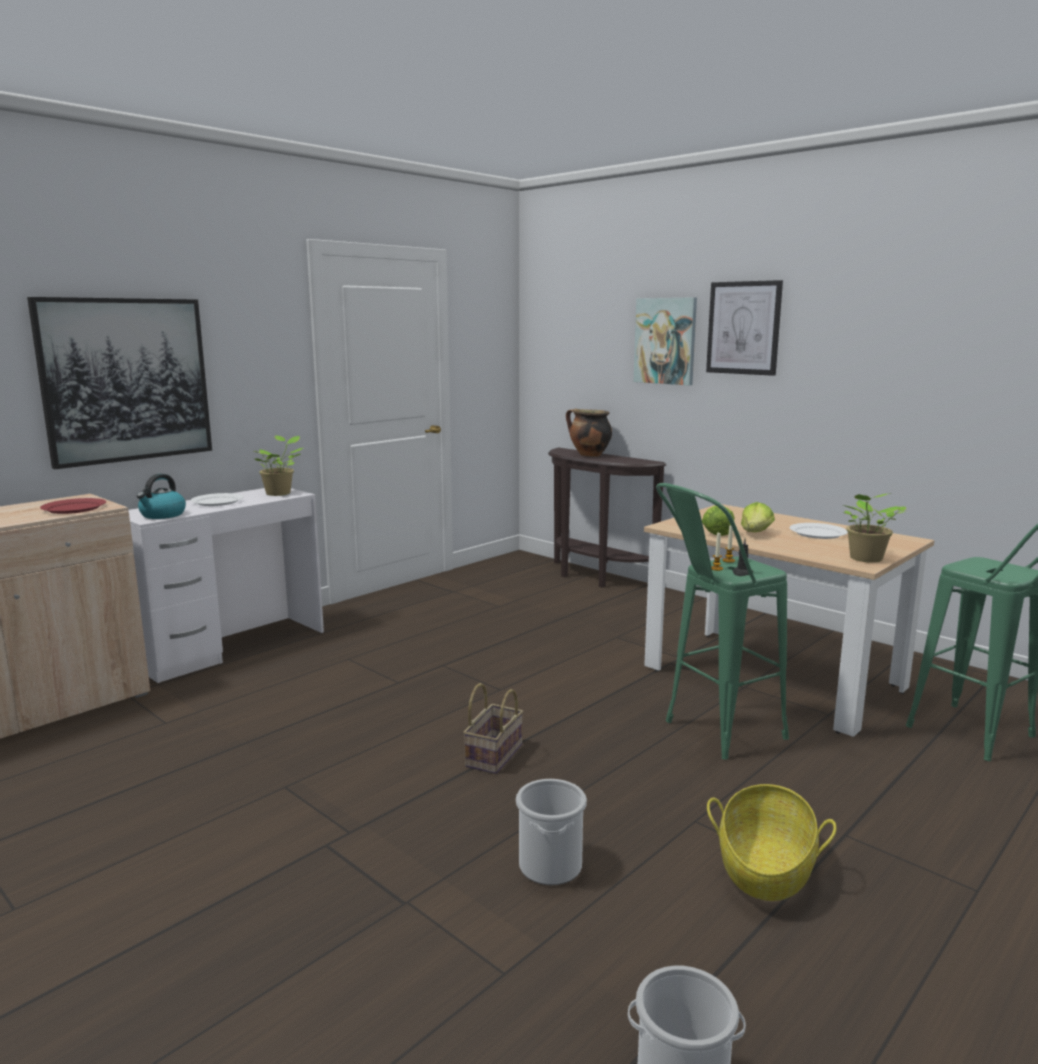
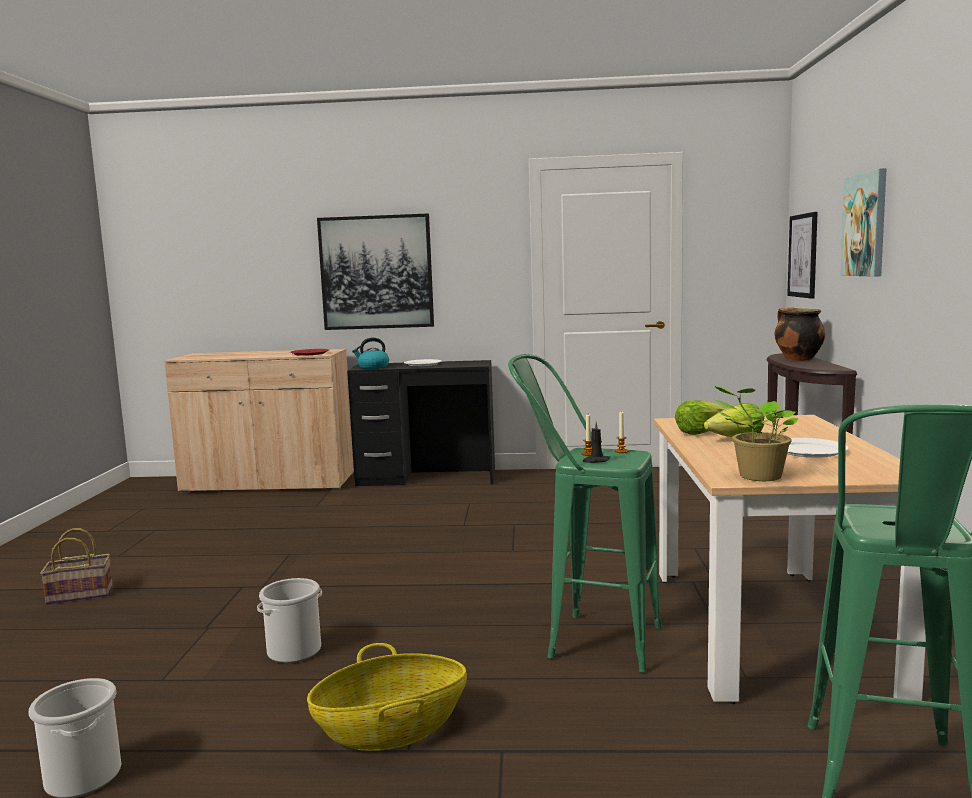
camera: 50 degrees right, 5 degrees down
(230, 646) = (427, 478): white desk -> black desk
(280, 493) = (471, 363): potted plant -> none
(493, 754) = (414, 583): basket -> basket (82, 594)
(743, 328) = (917, 199): picture -> picture (803, 255)

